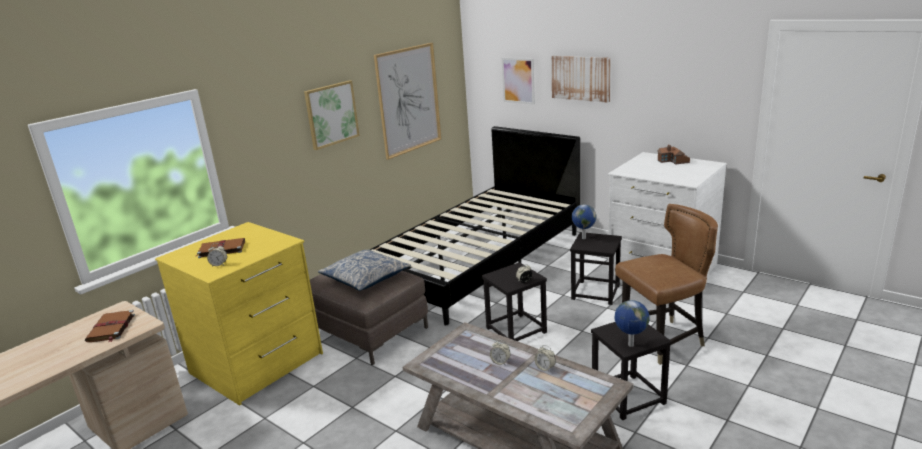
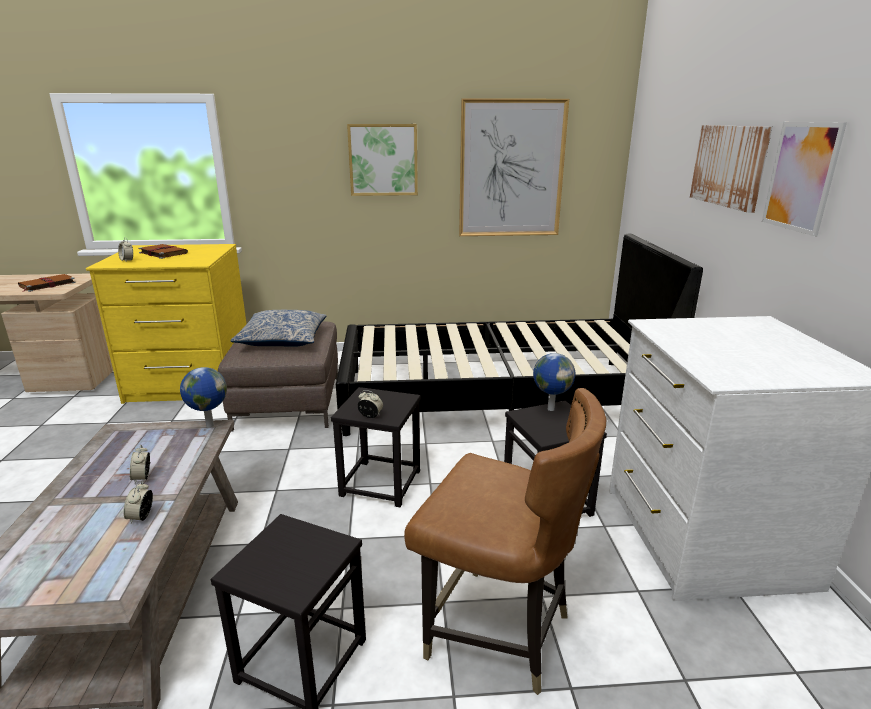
camera: 45 degrees right, 0 degrees up
(518, 80) = (667, 167): picture -> picture (801, 177)
(630, 345) = (252, 570): globe -> globe (209, 426)
(673, 161) = (786, 343): toy house -> none

